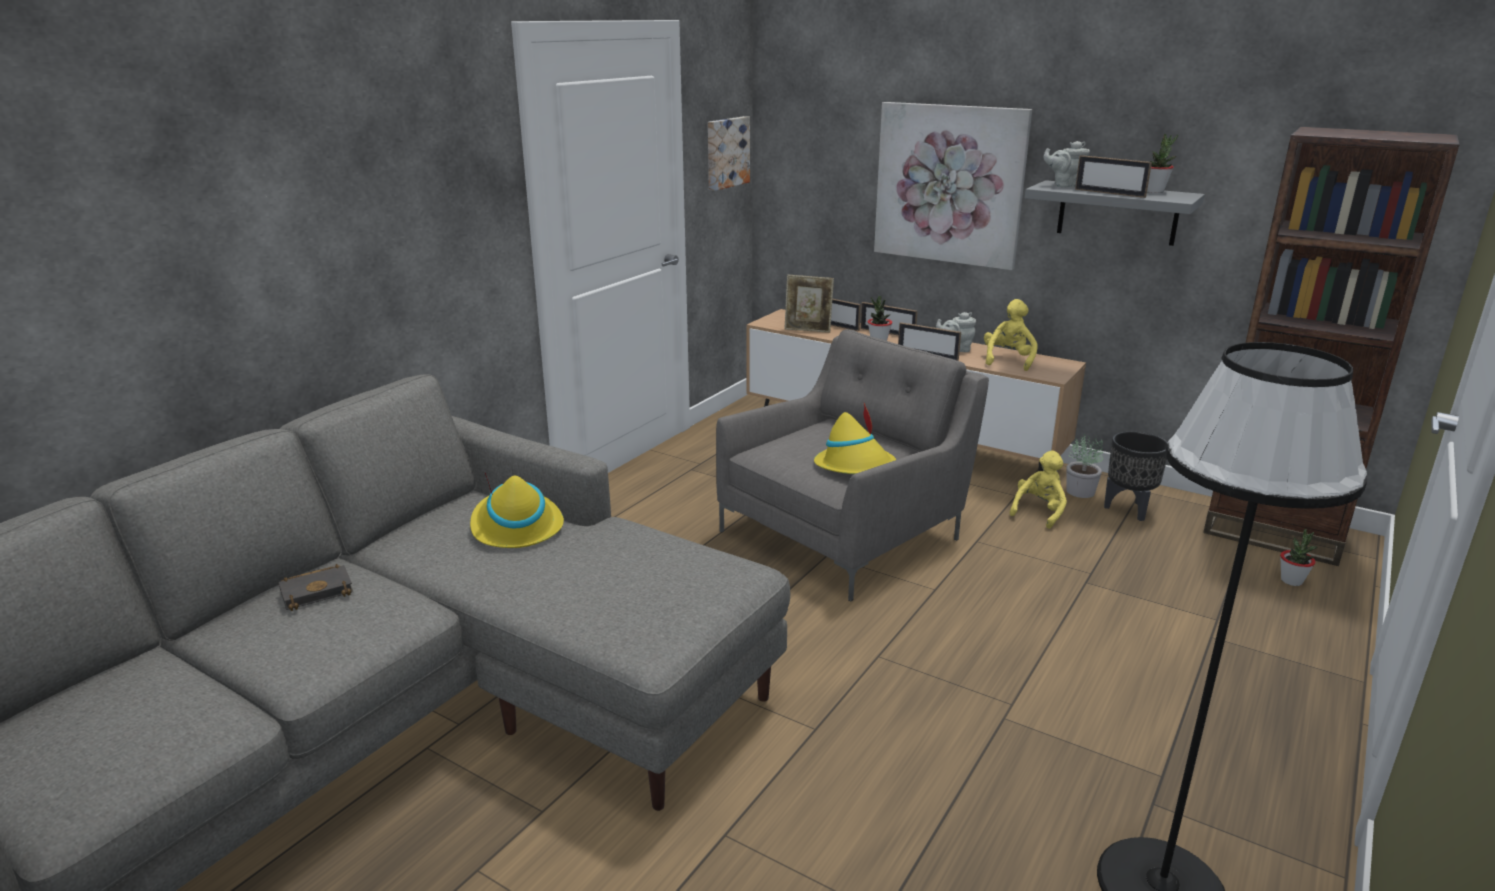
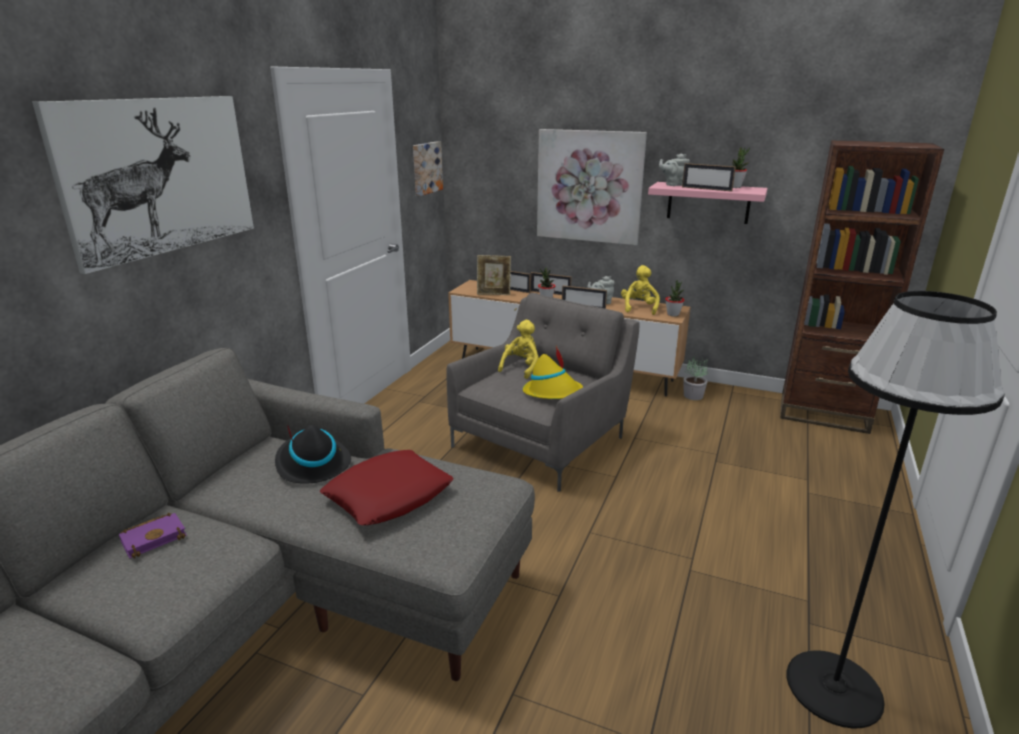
camera: 10 degrees left, 0 degrees up
(318, 591) = (155, 537): black book -> purple book
(363, 159) = (160, 176): none -> picture
(516, 526) = (312, 464): yellow hat -> black hat
(599, 571) = (389, 495): none -> red pillow
(1039, 512) = (670, 412): yellow plush toy -> yellow plush toy (521, 368)
(1117, 213) = (708, 202): grey shelf -> pink shelf
(1129, 510) = (728, 406): black planter -> none
(1291, 581) = (845, 447): potted plant -> potted plant (673, 314)

